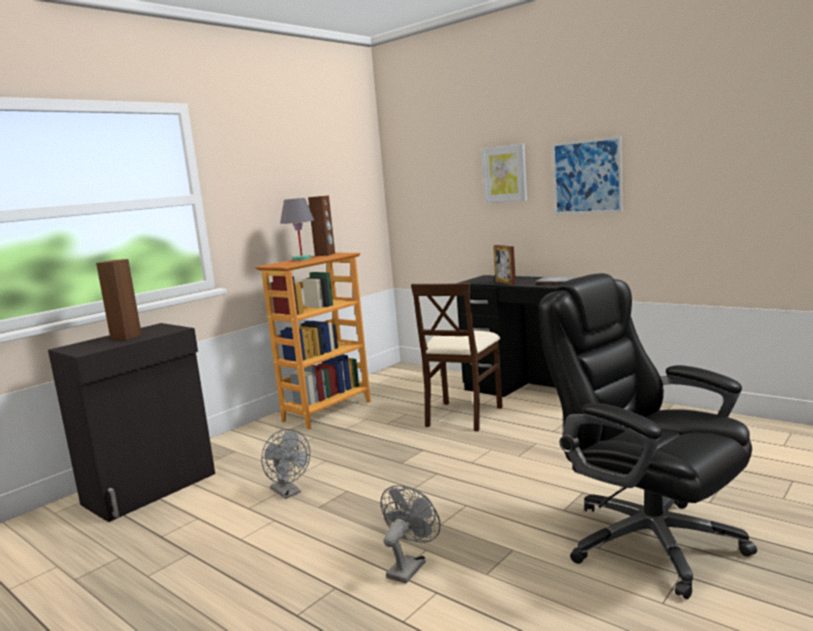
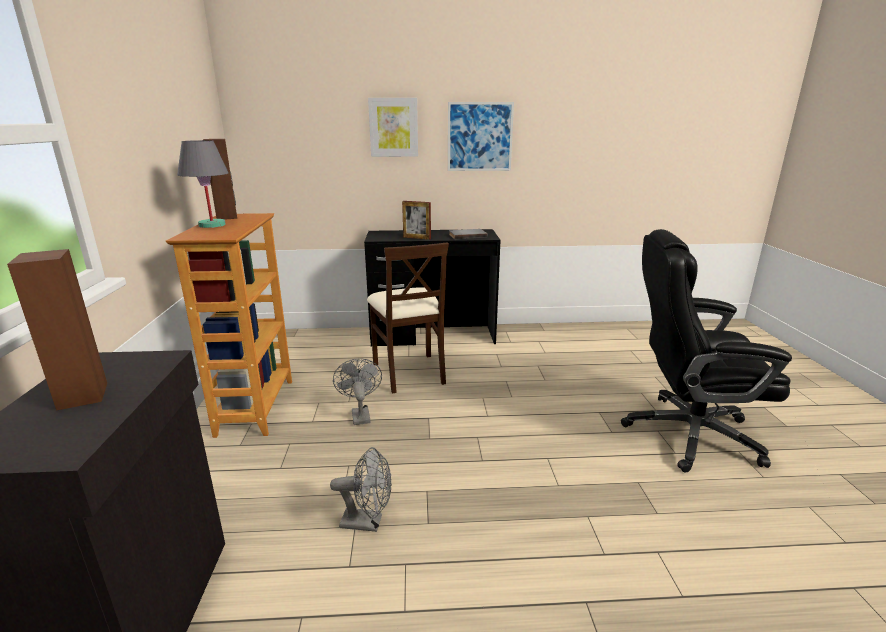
camera: 45 degrees left, 10 degrees up
(409, 566) = (602, 540): grey fan -> grey fan (360, 414)

